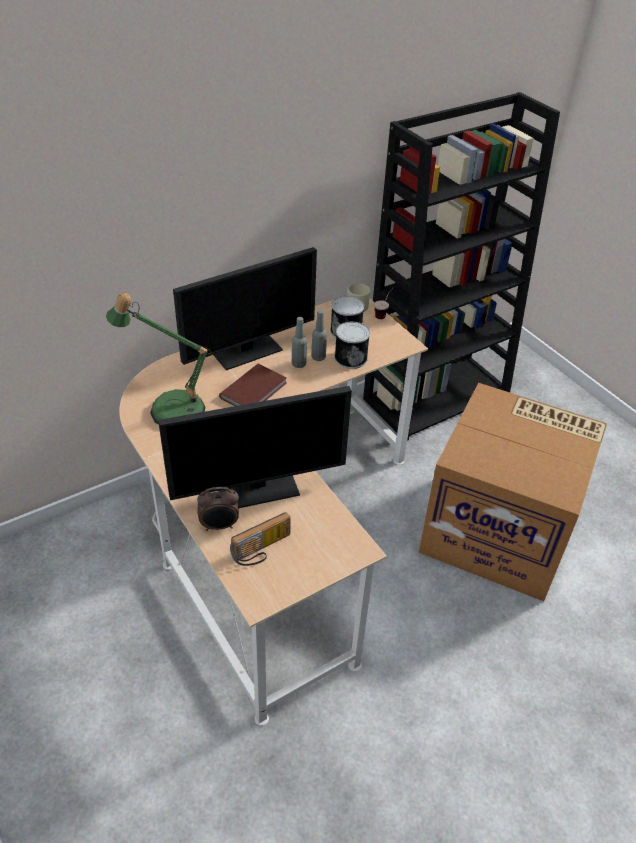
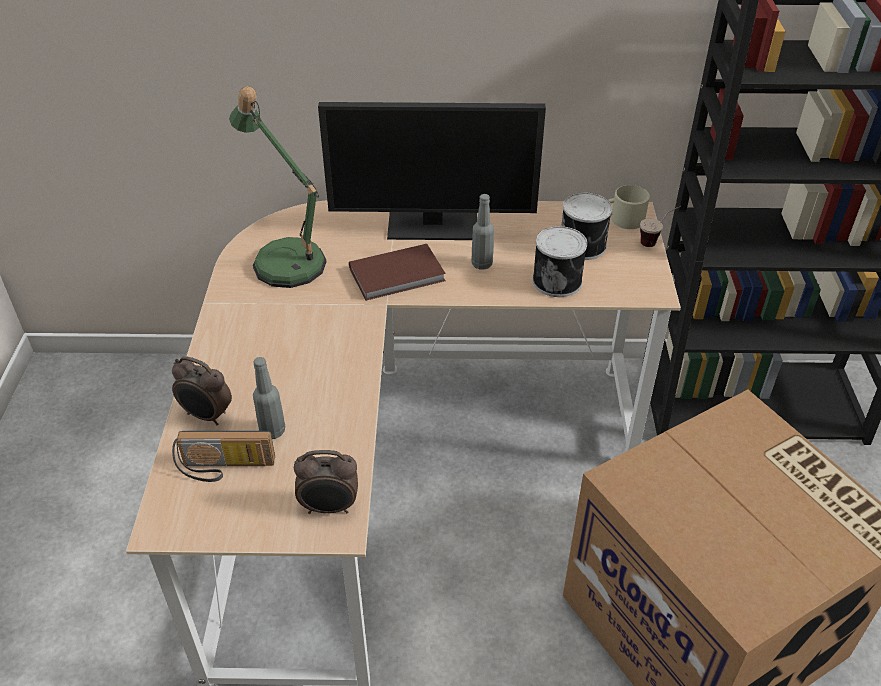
camera: 35 degrees right, 0 degrees up
(257, 485) = (293, 388): monitor -> none
(318, 357) = (515, 264): grey bottle -> grey bottle (272, 431)
(344, 541) = (329, 508): none -> alarm clock

